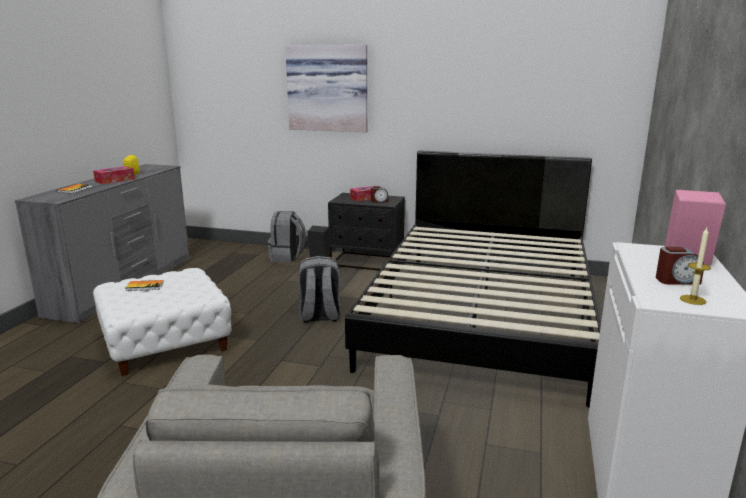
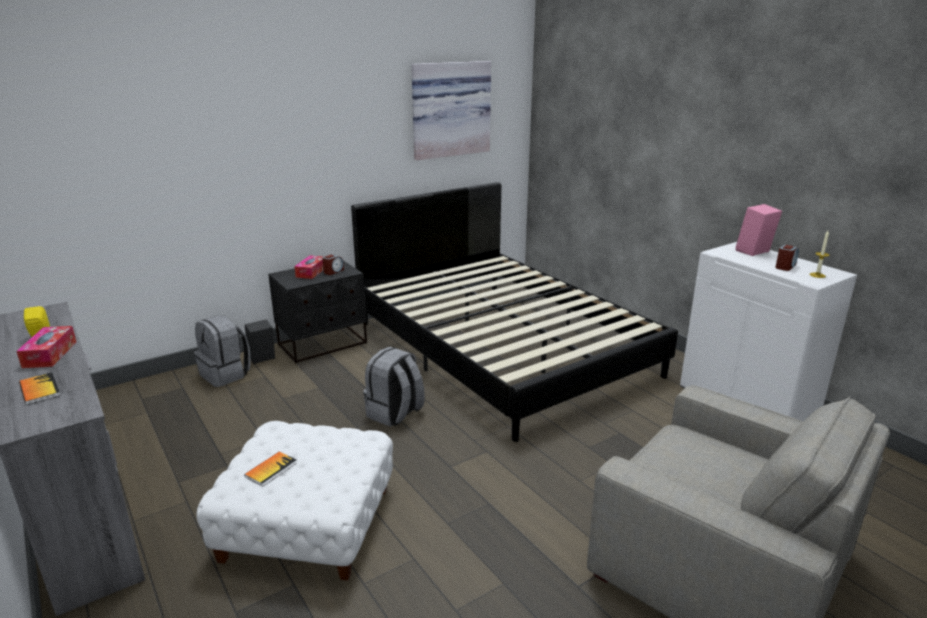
camera: 50 degrees left, 5 degrees up
(328, 88) = (232, 148): picture -> picture (449, 109)

